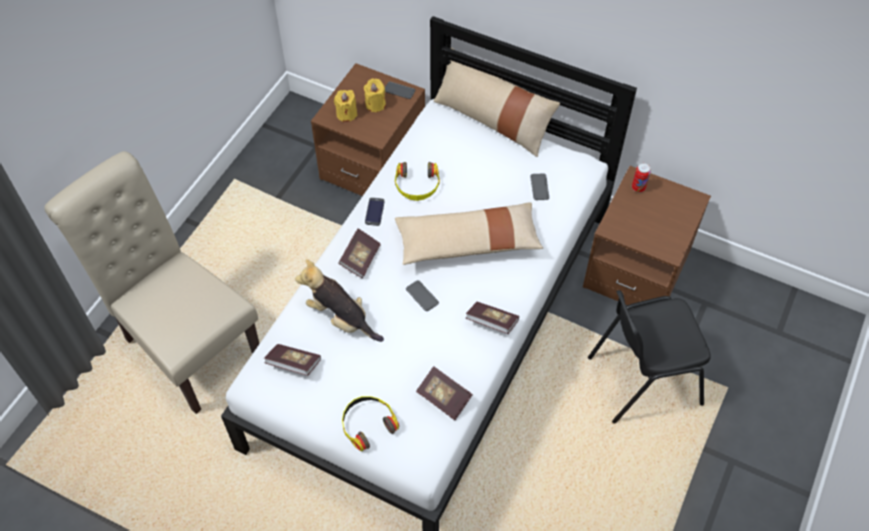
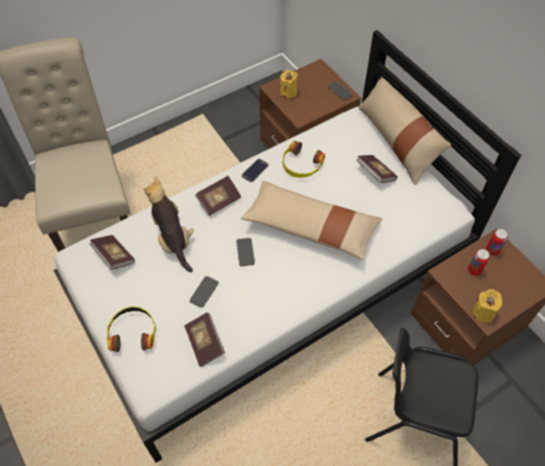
camera: 30 degrees right, 0 degrees up
(375, 104) = (314, 94): yellow candle -> yellow candle (483, 312)
(491, 322) = (286, 301): book -> book (375, 174)
(539, 187) = (400, 210): phone -> phone (204, 292)
(634, 213) = (474, 270): none -> can

